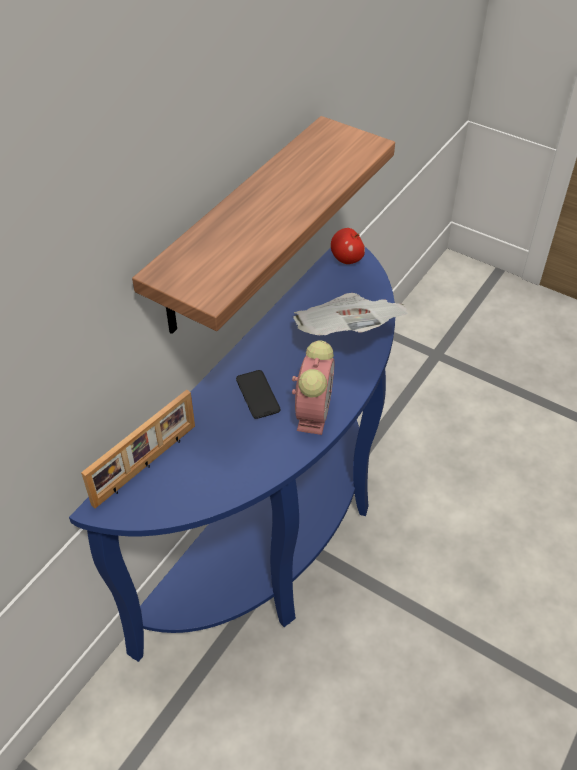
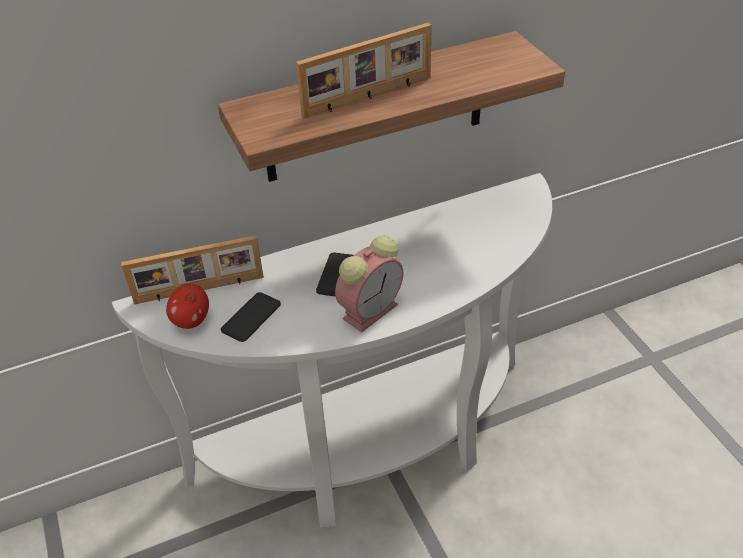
camera: 35 degrees right, 5 degrees down
(217, 467) = (251, 317): none -> phone
(264, 221) = (368, 97): none -> picture frame
(280, 538) = (375, 450): blue console table -> white console table
(346, 335) = (461, 259): newspaper -> none
(347, 259) = (521, 195): apple -> apple (191, 321)

